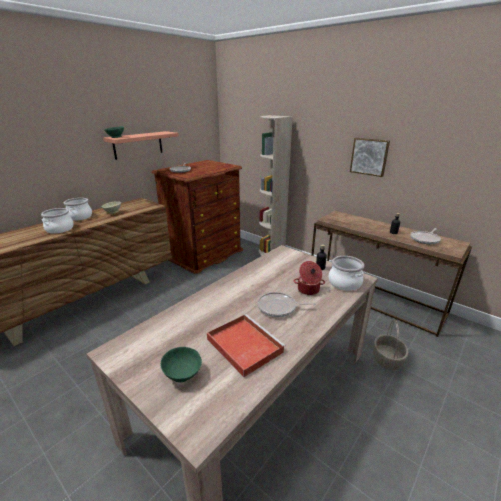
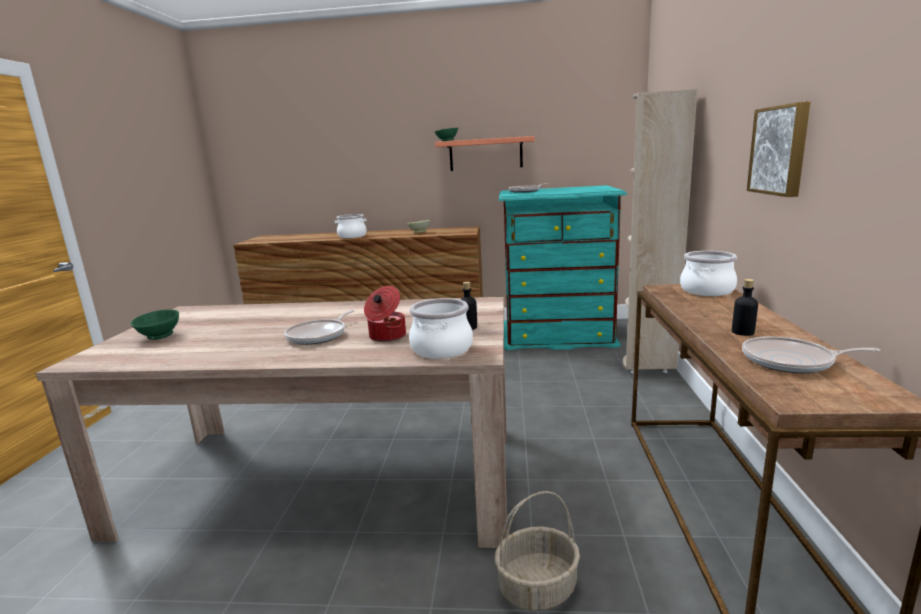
camera: 55 degrees right, 10 degrees down
(80, 217) = (388, 231): cooking pot -> cooking pot (707, 291)
(205, 253) = (558, 333): brown dresser -> turquoise dresser
(243, 345) = (223, 341): red tray -> none
(279, 307) = (319, 335): frying pan -> frying pan turned 120 degrees counterclockwise

